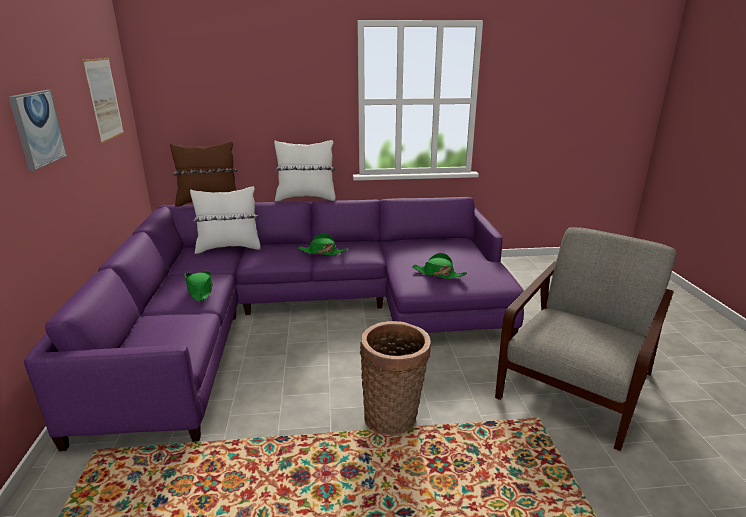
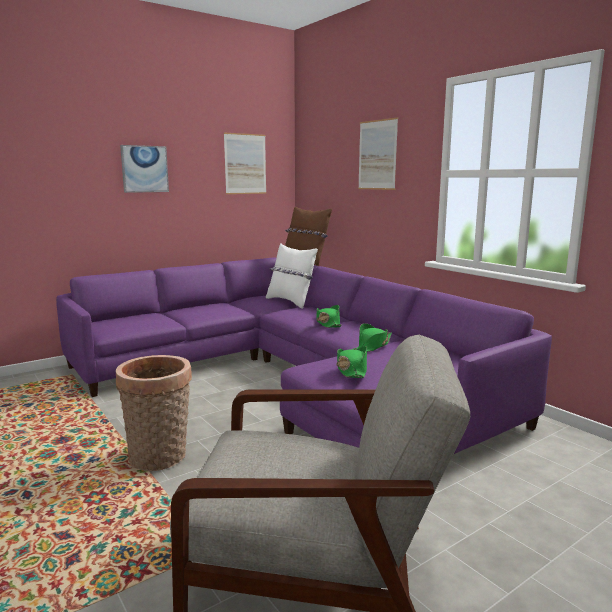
camera: 60 degrees right, 10 degrees down
(200, 290) = (206, 312): green hat -> green hat (372, 346)
(277, 84) = (377, 155): none -> picture
(306, 198) = (369, 274): white pillow -> none

